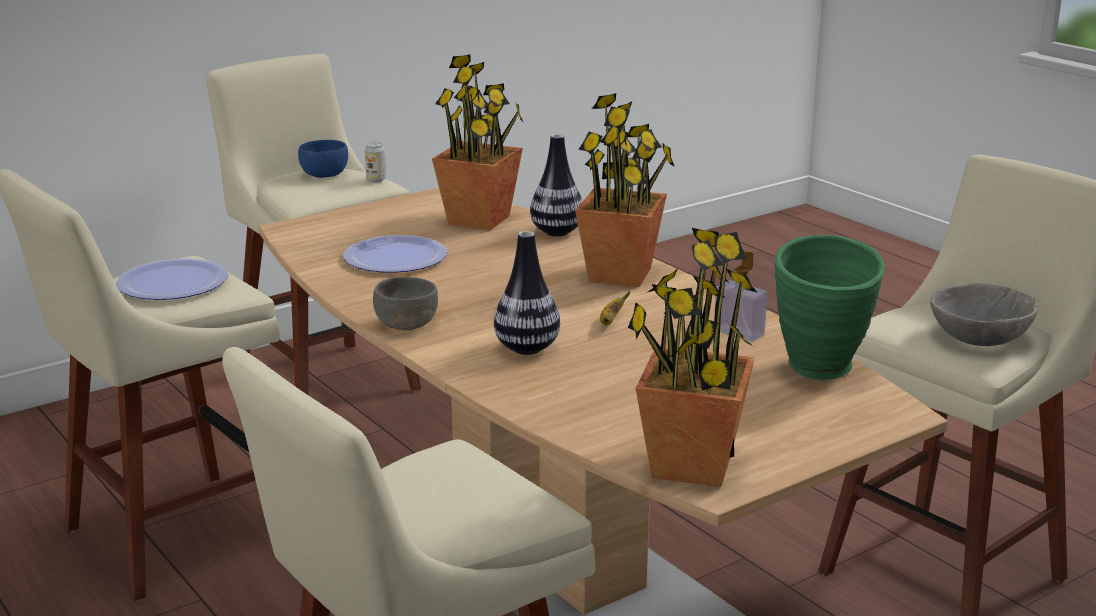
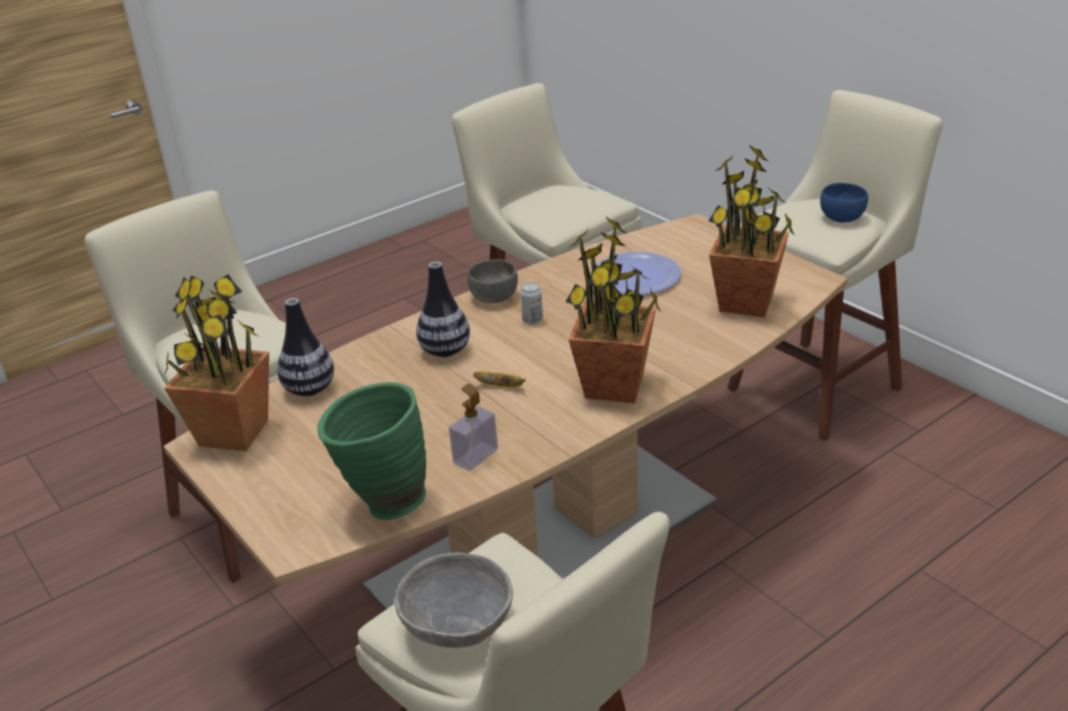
camera: 90 degrees right, 10 degrees up
(173, 283) = (564, 204): plate -> none
(376, 179) = (838, 241): can -> can (532, 320)
(557, 232) = (724, 346): vase -> vase (309, 389)

